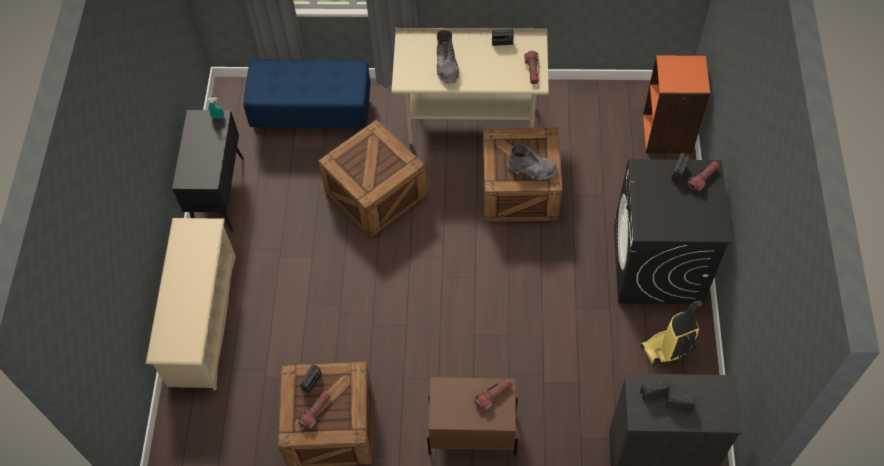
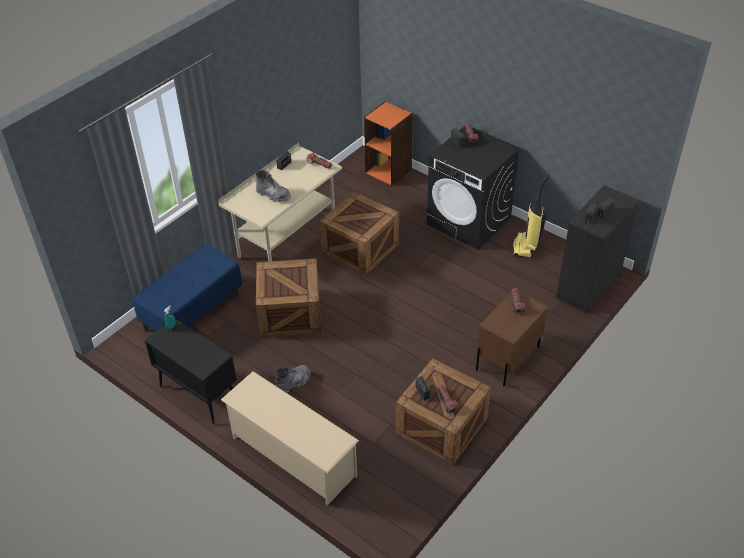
camera: 55 degrees left, 15 degrees down
(532, 170) = (371, 216): grey boot -> grey boot (293, 382)

